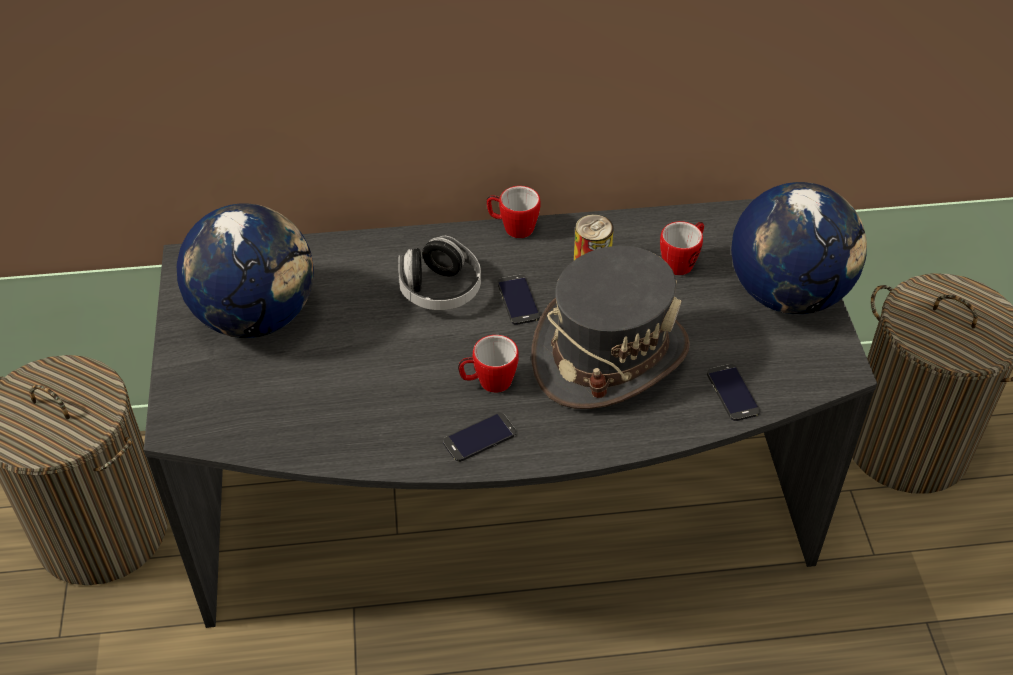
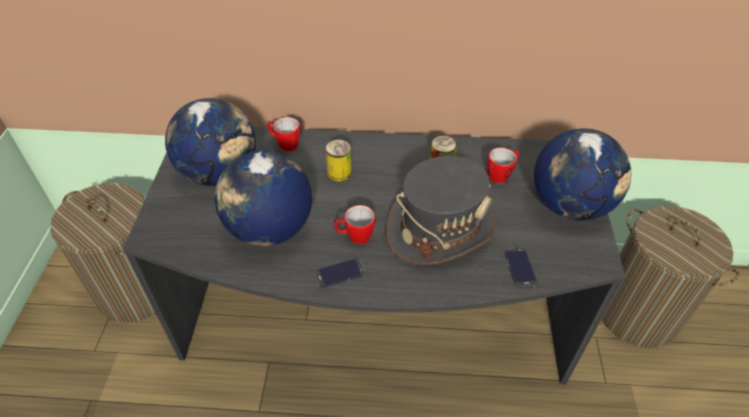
camera: 10 degrees right, 0 degrees up
(359, 390) = (269, 229): none -> globe
(440, 290) = (339, 172): headphones -> can
(512, 227) = (395, 139): mug -> mug (285, 144)
(518, 300) = (388, 185): phone -> none

